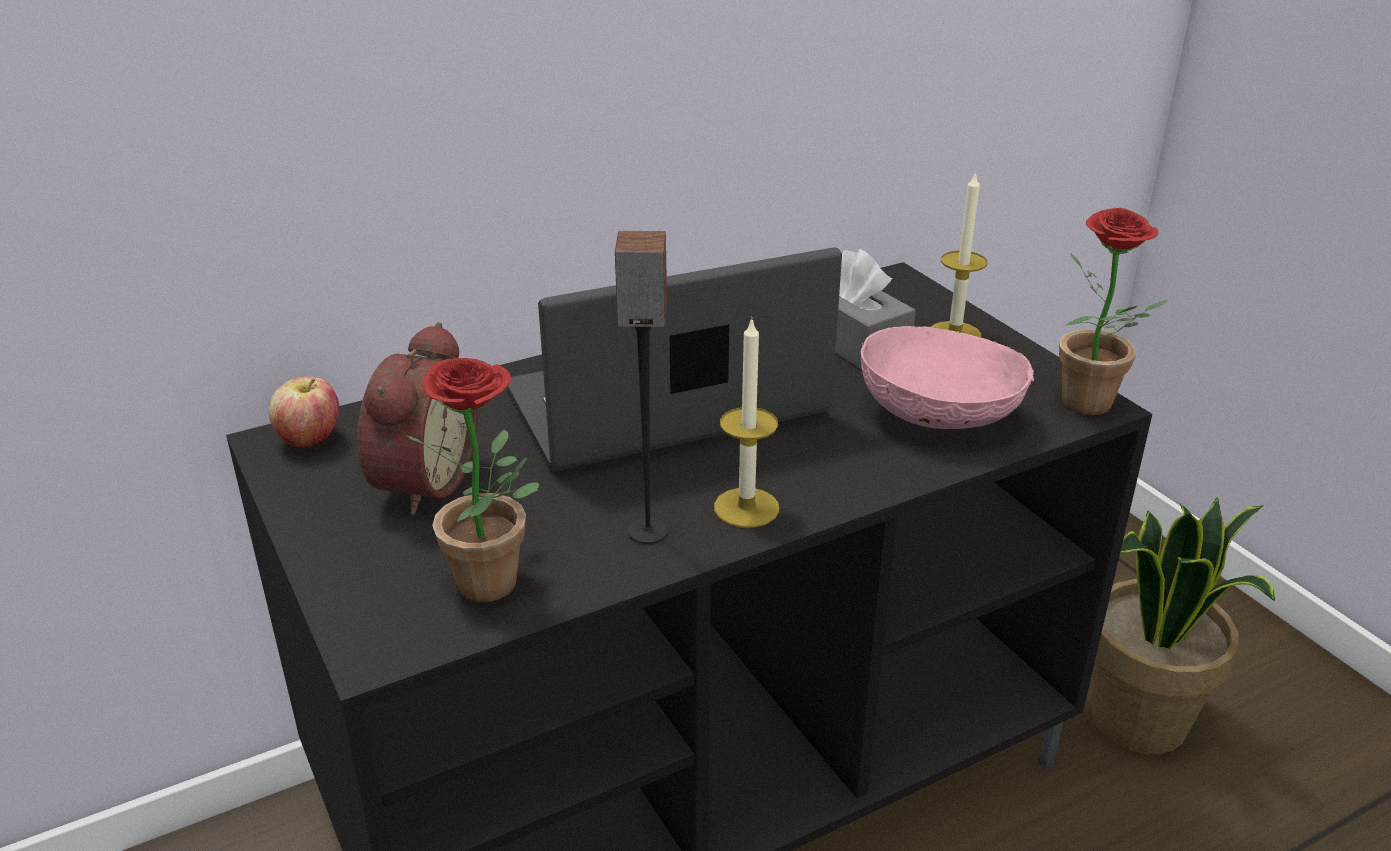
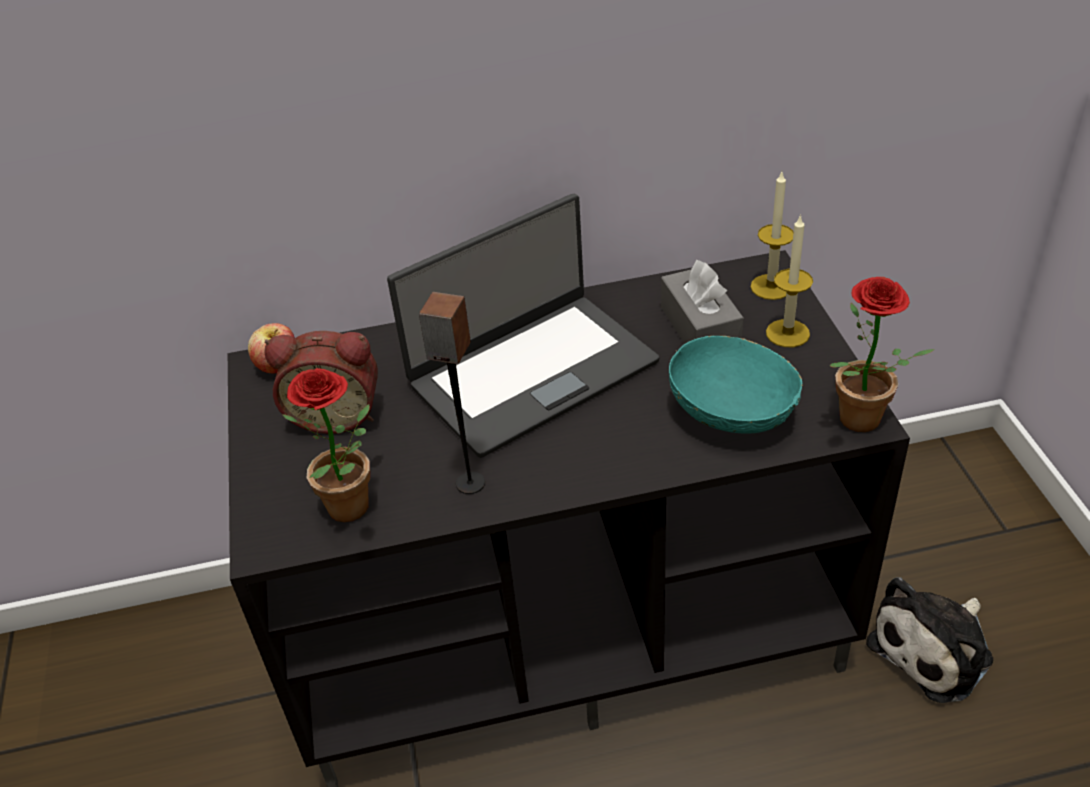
camera: 20 degrees right, 10 degrees up
(420, 481) = (336, 414): alarm clock -> alarm clock turned 60 degrees clockwise
(667, 405) = (531, 372): laptop -> laptop turned 150 degrees clockwise
(746, 508) = (547, 474): candle -> candle (771, 287)
(939, 415) = (733, 412): pink bowl -> turquoise bowl
(1140, 722) = (935, 649): potted plant -> plush toy

